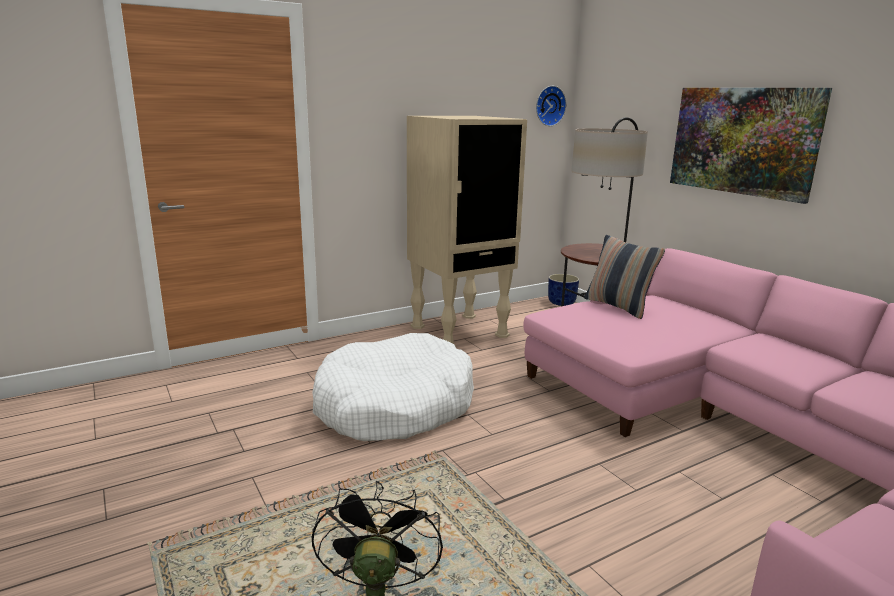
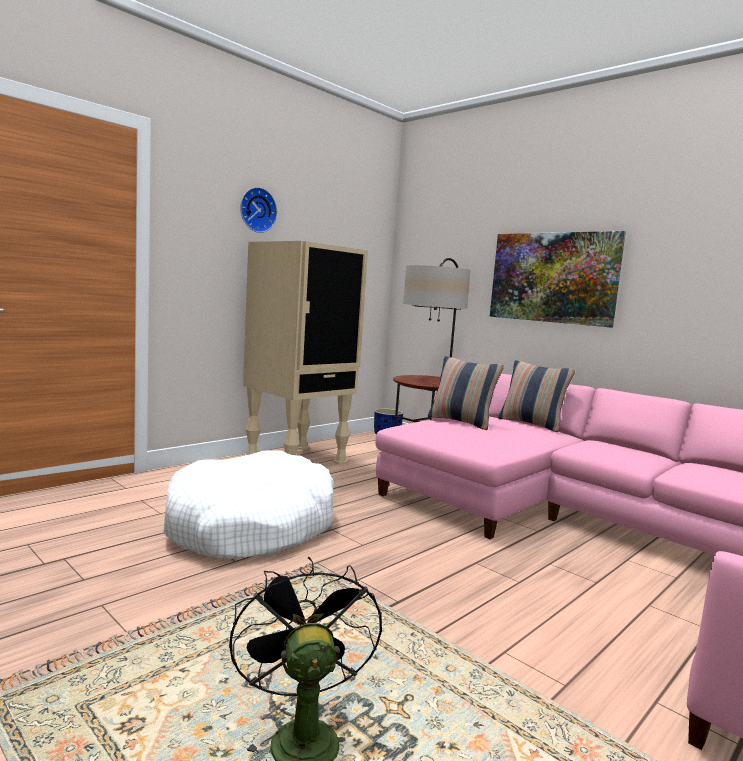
camera: 15 degrees left, 10 degrees down
(549, 106) = (373, 250): wall clock -> wall clock (256, 210)
(701, 310) = (531, 424): none -> pillow

